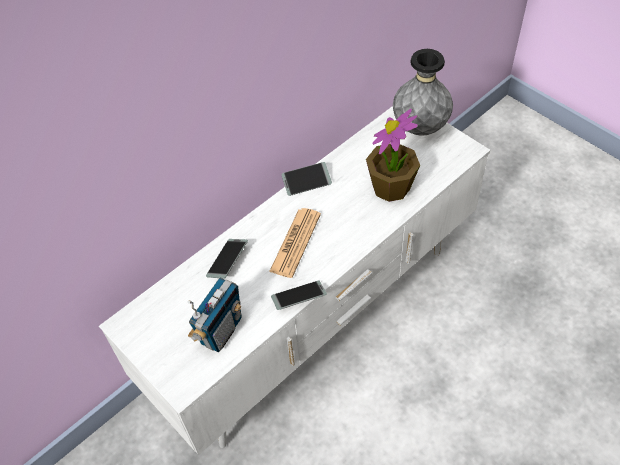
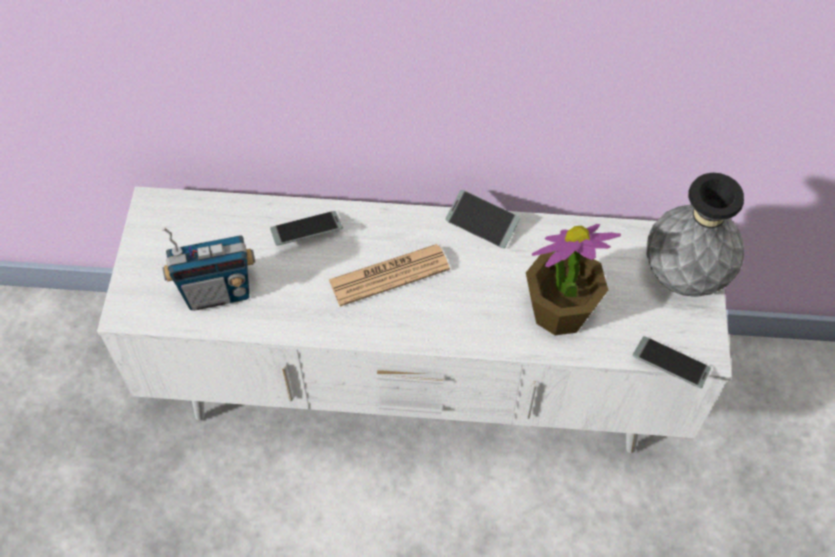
camera: 45 degrees right, 5 degrees up
(299, 298) = (321, 333): phone -> phone (670, 365)

